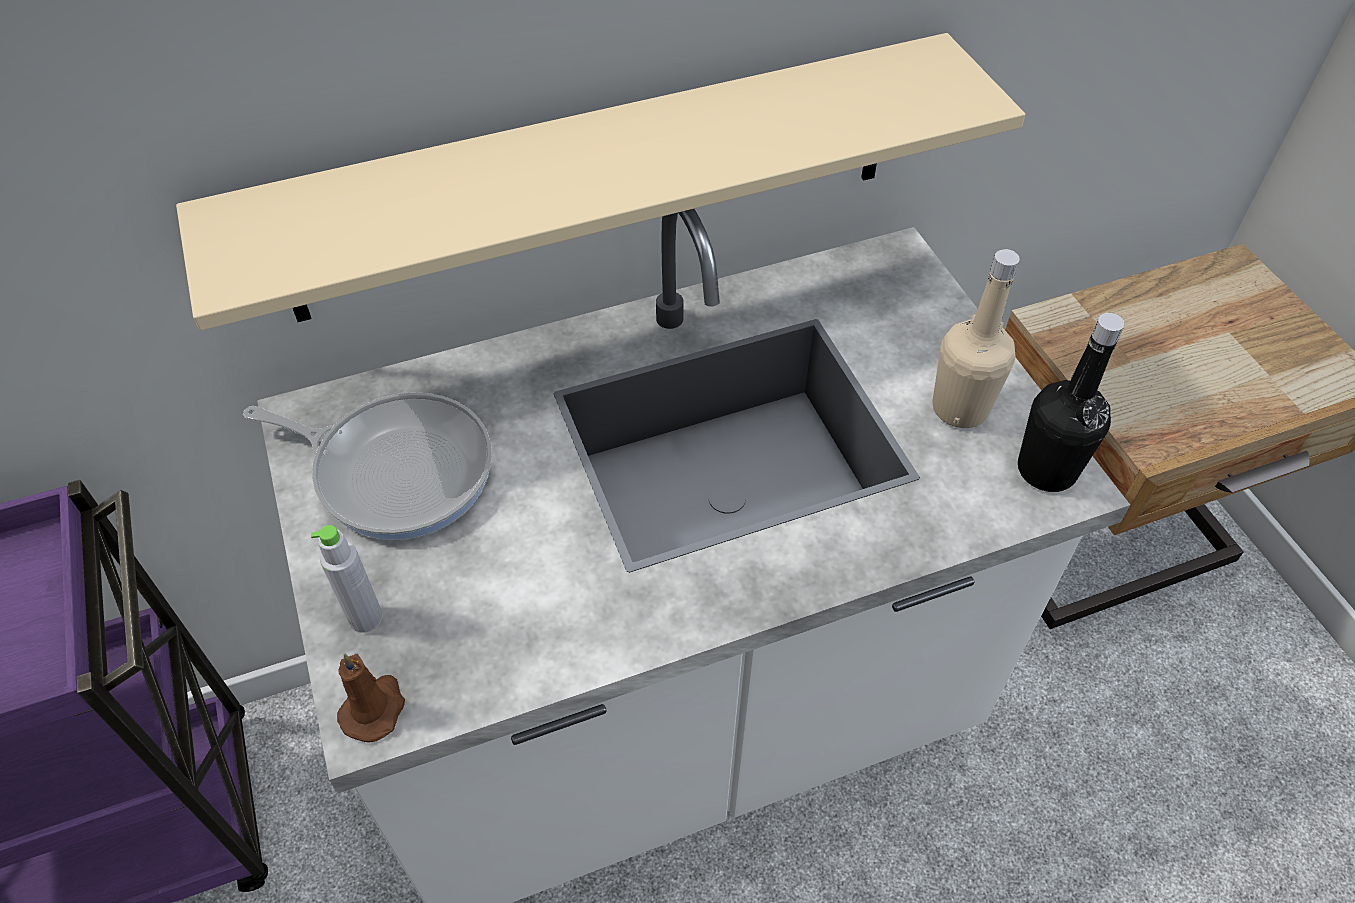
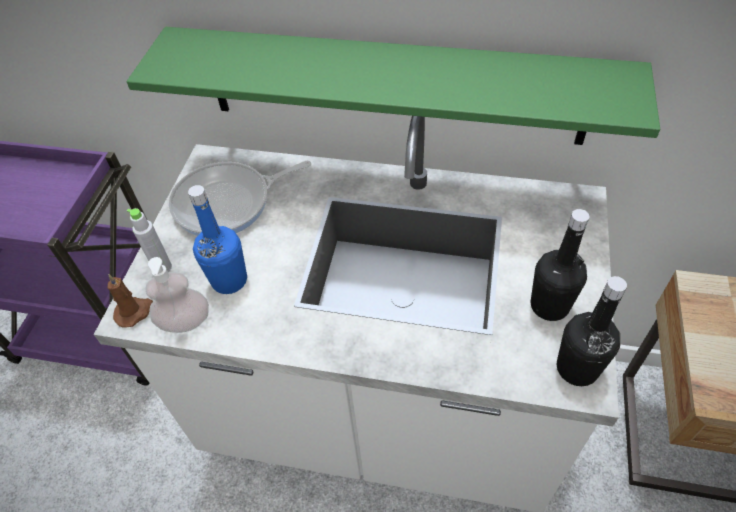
camera: 35 degrees right, 0 degrees up
(396, 469) = (228, 203): frying pan -> frying pan turned 105 degrees clockwise
(475, 679) = (185, 321): none -> soap dispenser
(496, 583) = (229, 280): none -> blue bottle
(597, 180) = (393, 86): beige shelf -> green shelf
(960, 408) = (549, 306): beige bottle -> black bottle

